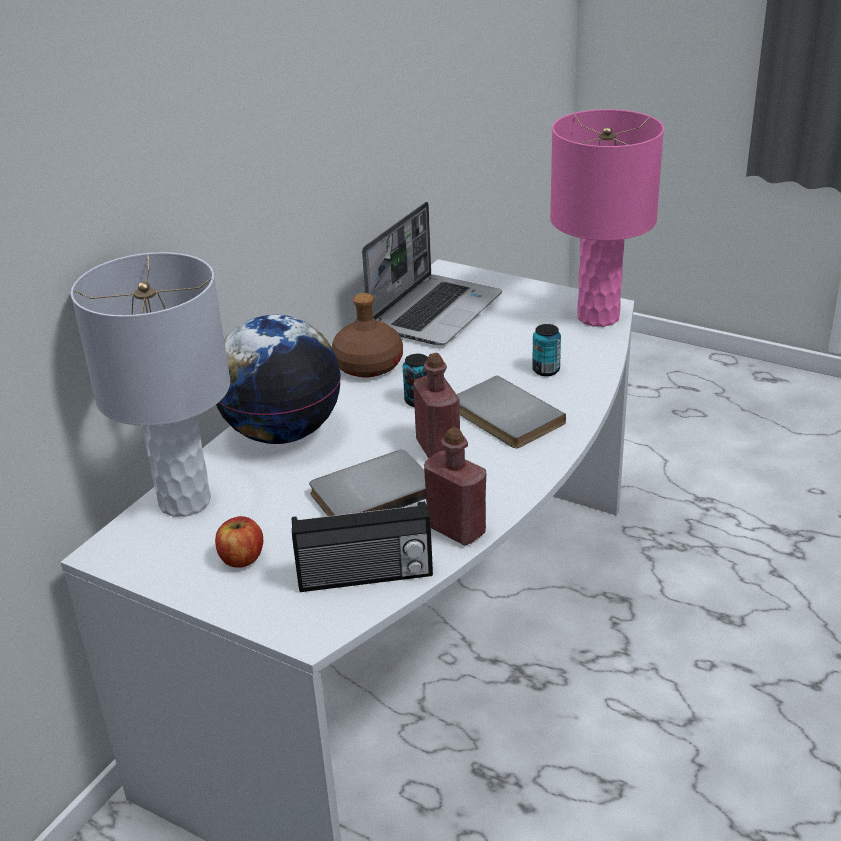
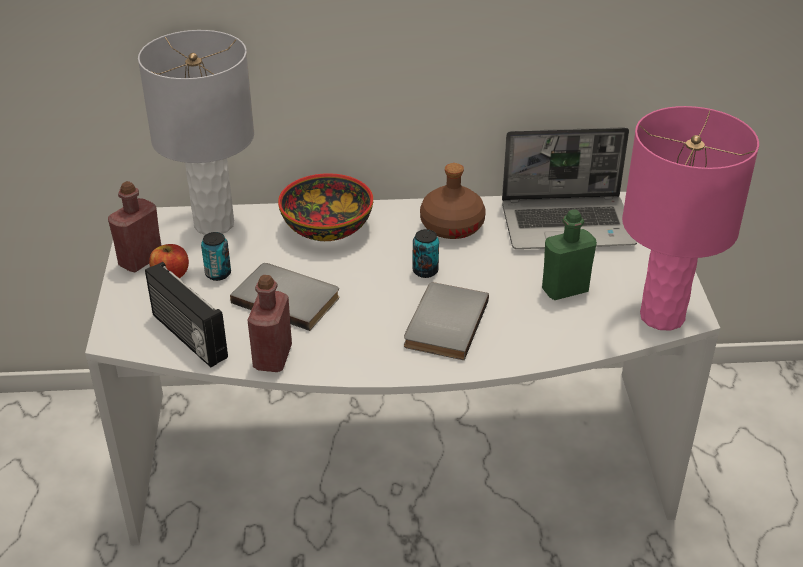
camera: 55 degrees right, 5 degrees up
(282, 432) = (326, 227): globe -> bowl
(438, 449) = (368, 307): red bottle -> red bottle (140, 260)
(521, 344) = (565, 290): none -> green bottle
(546, 370) = (537, 319): can -> can (218, 274)

